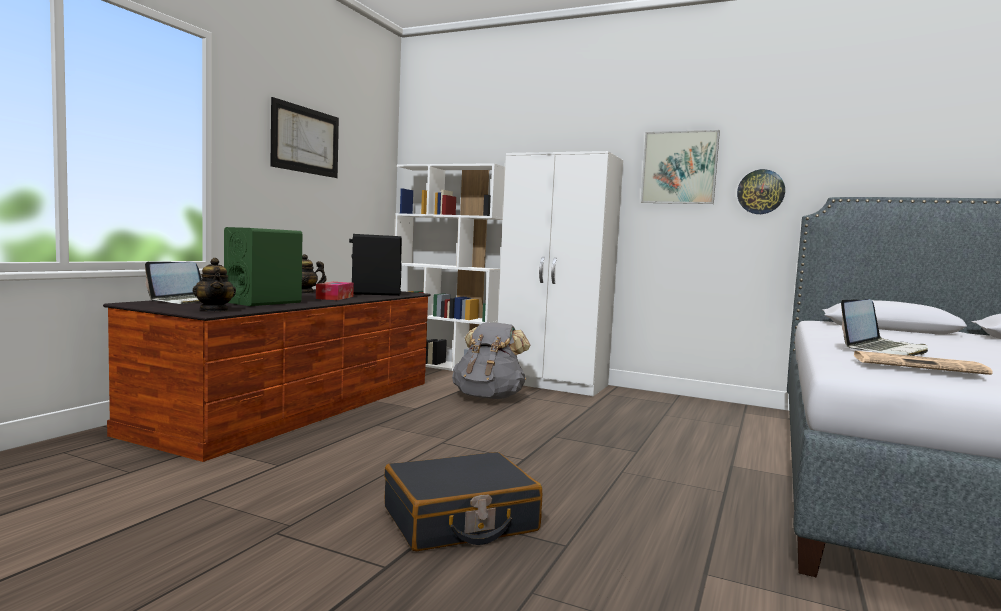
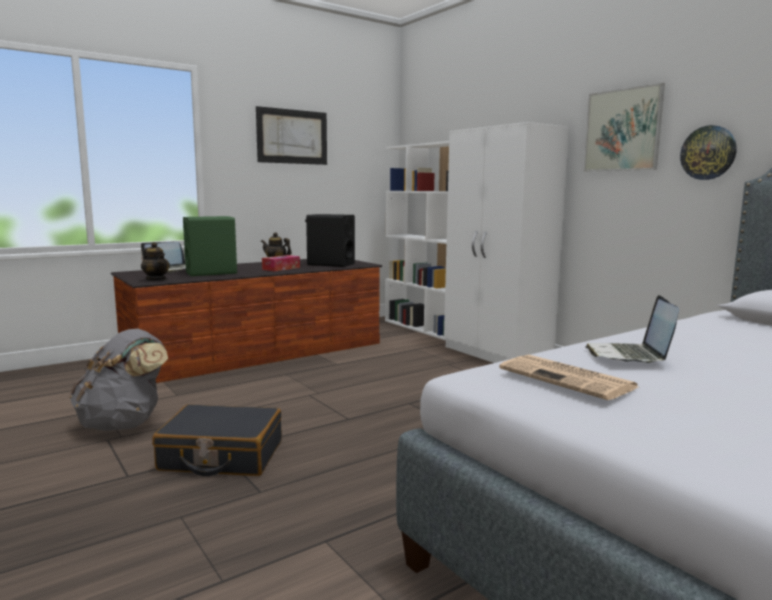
camera: 30 degrees right, 5 degrees up
(215, 310) = (156, 279): teapot -> teapot turned 45 degrees counterclockwise
(489, 397) = (413, 361): grey backpack -> grey backpack (124, 424)
(884, 349) = (629, 356): laptop -> laptop turned 105 degrees clockwise

